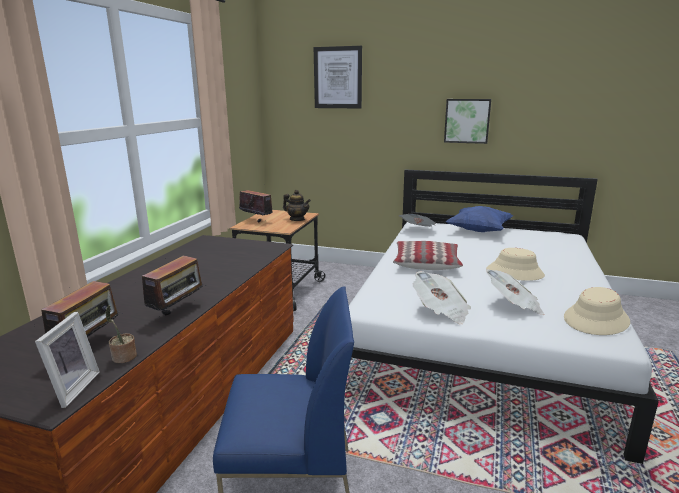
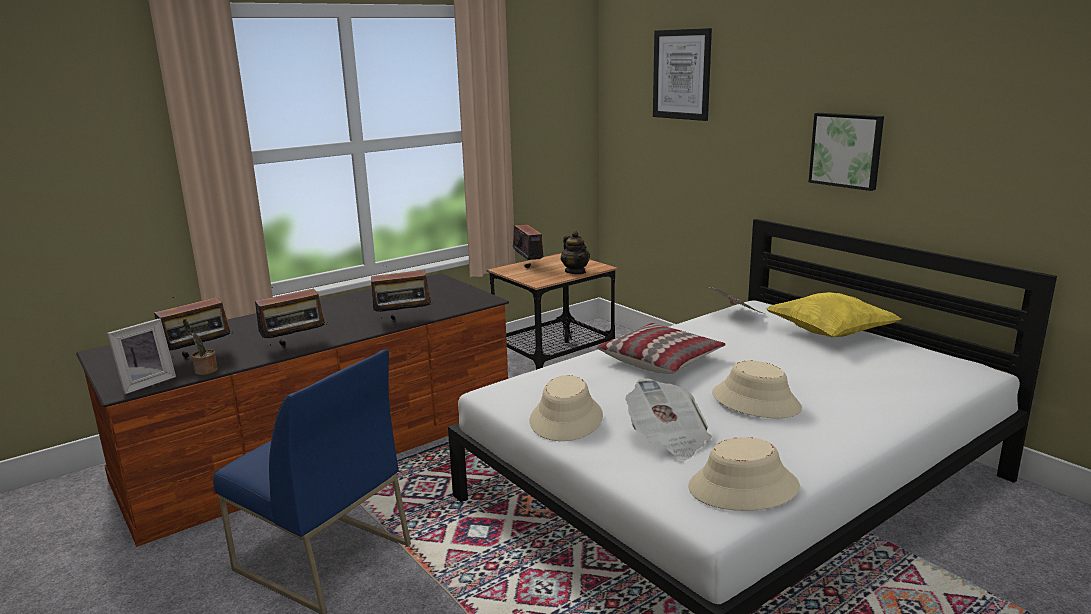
camera: 35 degrees right, 0 degrees up
(240, 272) = (403, 320): none -> radio
(441, 311) = (566, 419): newspaper -> beige hat
(478, 231) = (829, 334): blue pillow -> yellow pillow

